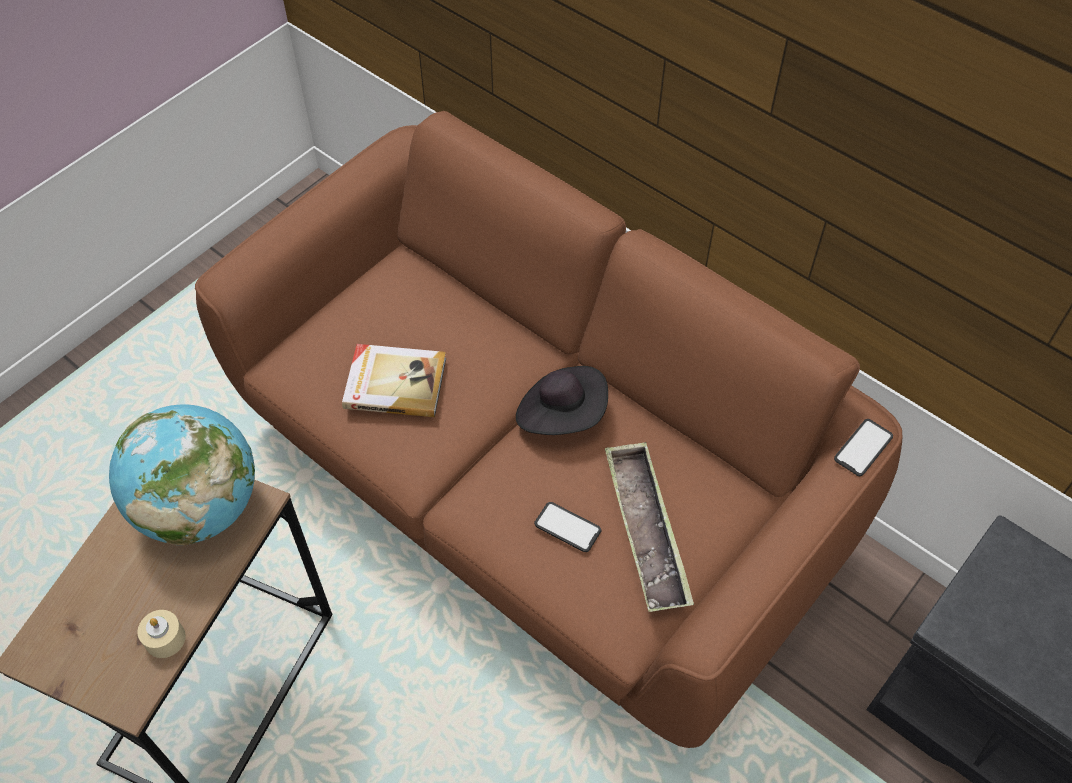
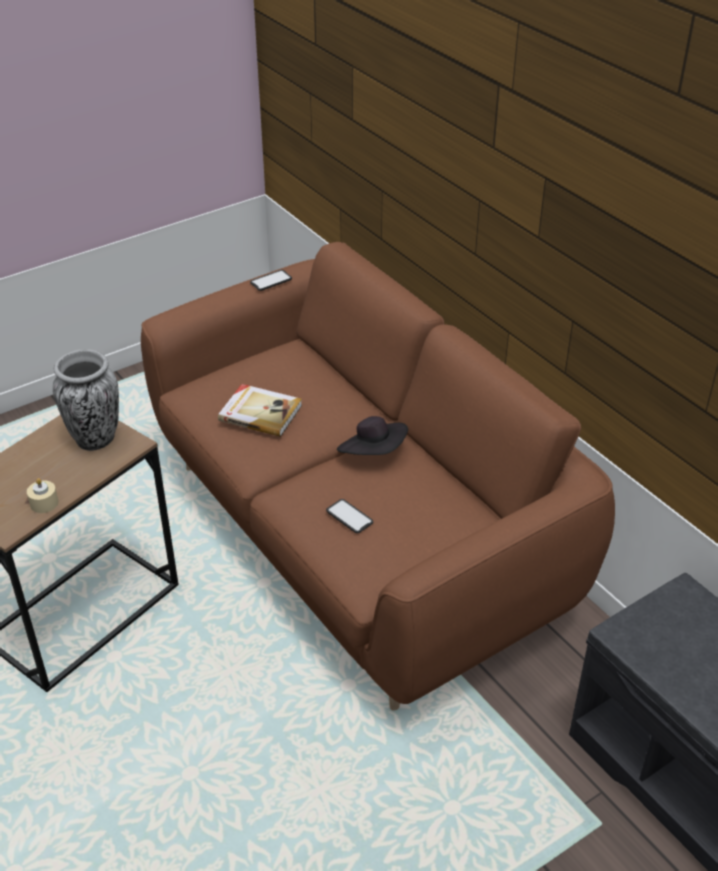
camera: 15 degrees right, 15 degrees down
(200, 507) = (95, 439): globe -> vase
(646, 530) = (406, 529): tray -> none
(863, 448) = (575, 489): phone -> phone (271, 281)

